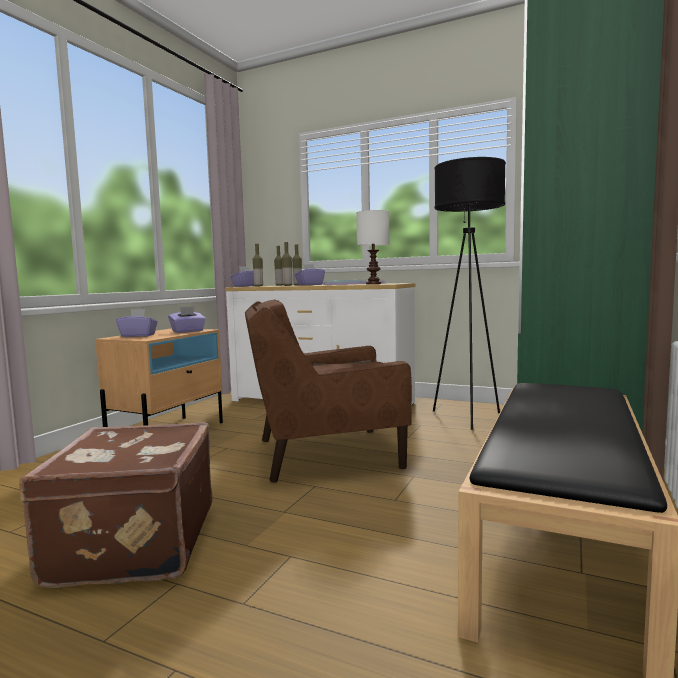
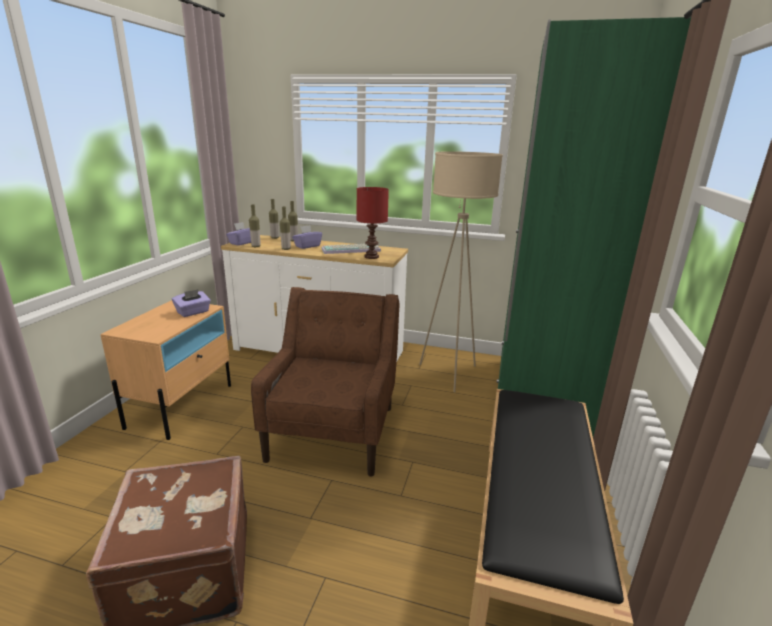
camera: 10 degrees left, 15 degrees up
(138, 335) = (144, 325): purple tissue box -> none
(325, 453) = (334, 431): brown armchair -> brown armchair turned 120 degrees clockwise
(373, 284) = (371, 256): white table lamp -> red table lamp
(467, 417) = (449, 374): black floor lamp -> beige floor lamp

